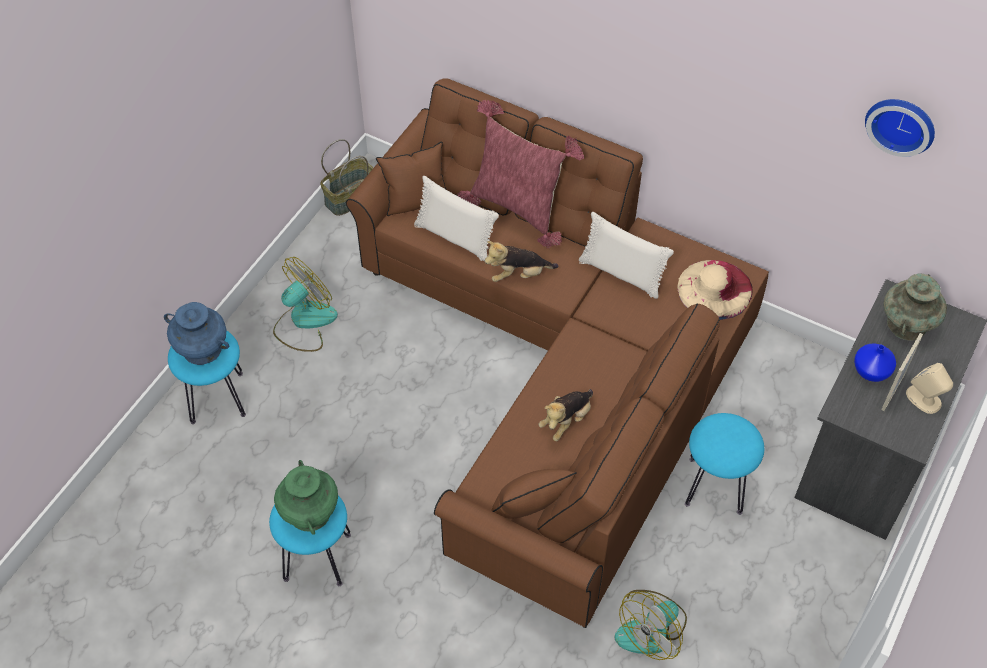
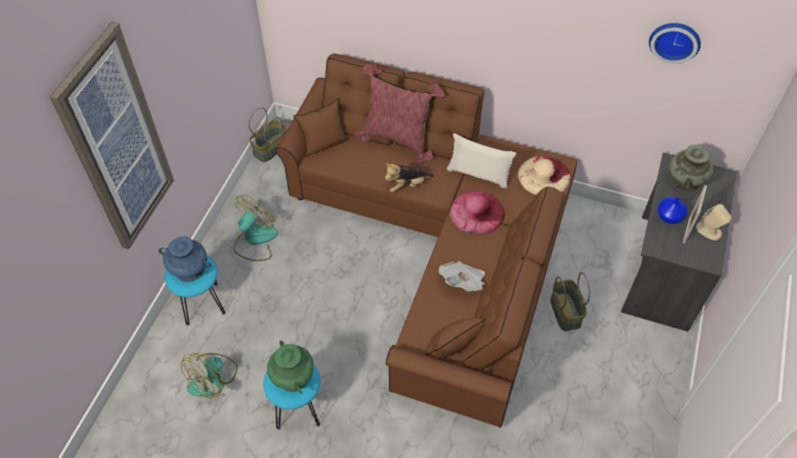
camera: 10 degrees left, 0 degrees up
(120, 167) = (117, 143): none -> picture
(455, 237) = (357, 165): white pillow -> none
(566, 420) = (463, 282): plush toy -> newspaper
(607, 326) = (477, 212): none -> pink hat
(652, 629) = (545, 420): fan -> fan (213, 378)
(715, 485) = (566, 312): turquoise stool -> basket

